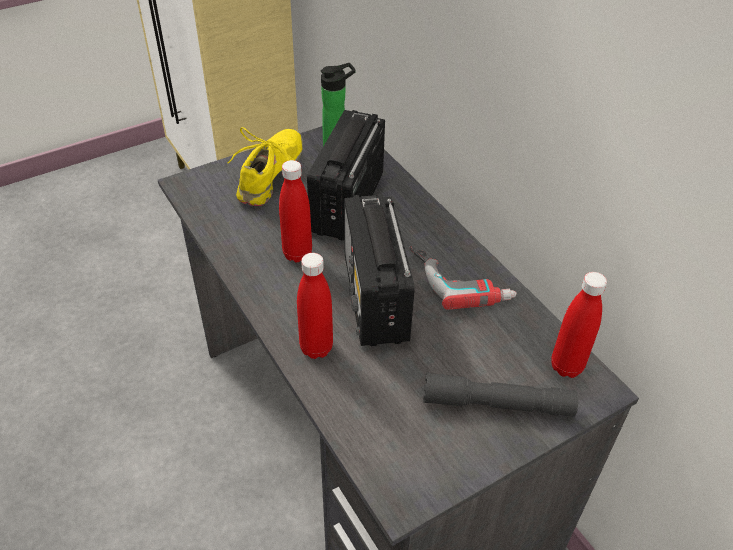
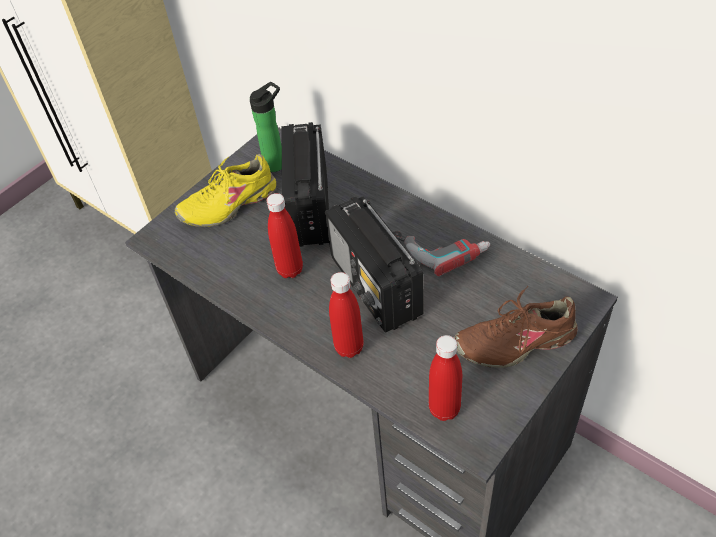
camera: 15 degrees left, 5 degrees up
(271, 175) = (228, 204): yellow shoe -> yellow shoe turned 120 degrees counterclockwise
(497, 404) = (515, 341): grey flashlight -> brown shoe
(566, 366) = (553, 291): red bottle -> red bottle (444, 409)

